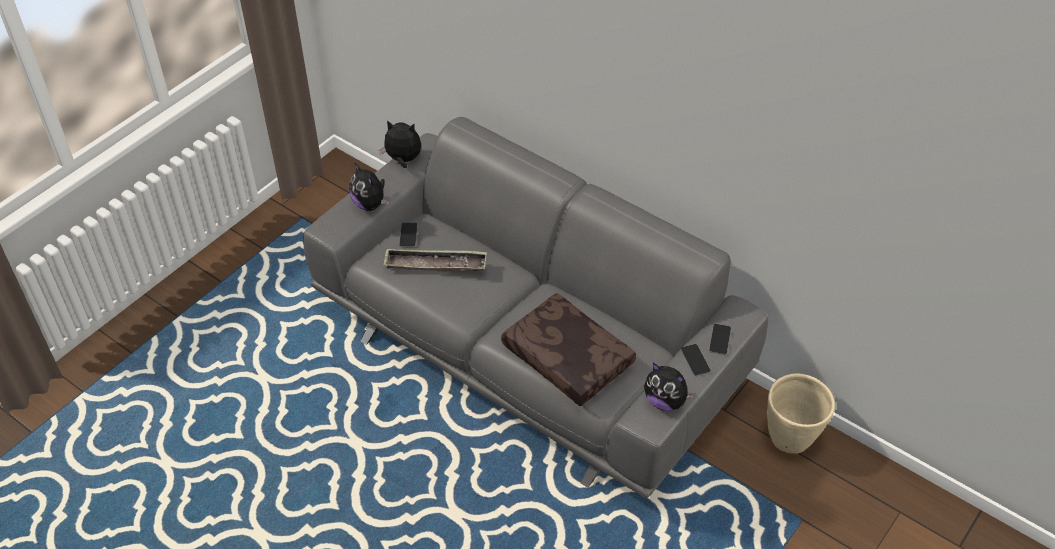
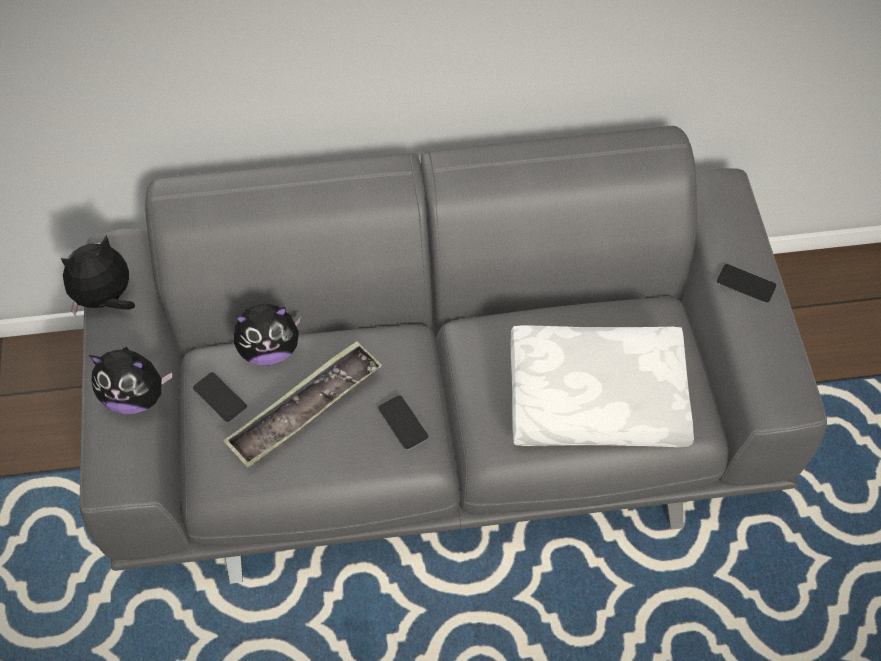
camera: 45 degrees left, 10 degrees up
(565, 358) = (595, 400): brown pillow -> white pillow
(665, 401) = (775, 360): plush toy -> plush toy (269, 350)
(720, 339) = (739, 238): phone -> phone (403, 423)
(790, 439) = (798, 296): beige planter -> none

